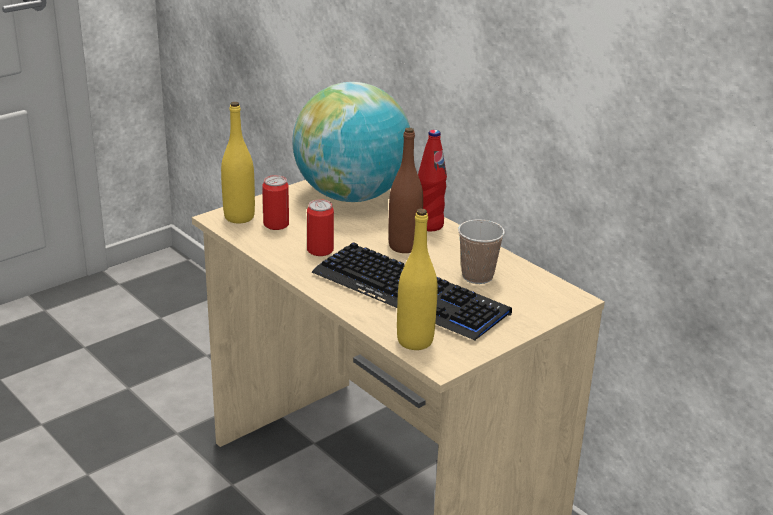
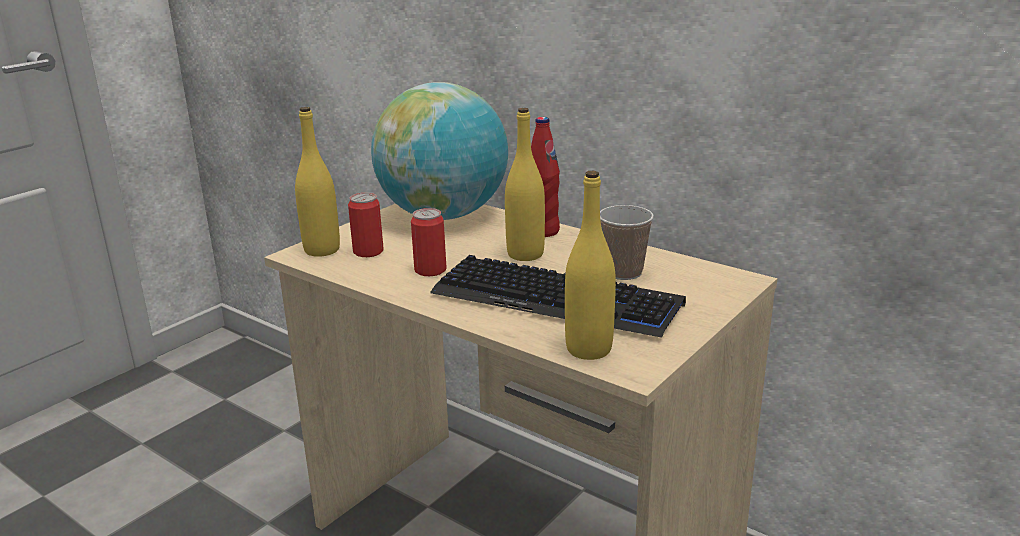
camera: 10 degrees left, 5 degrees down
(404, 246) = (525, 254): brown bottle -> yellow bottle

